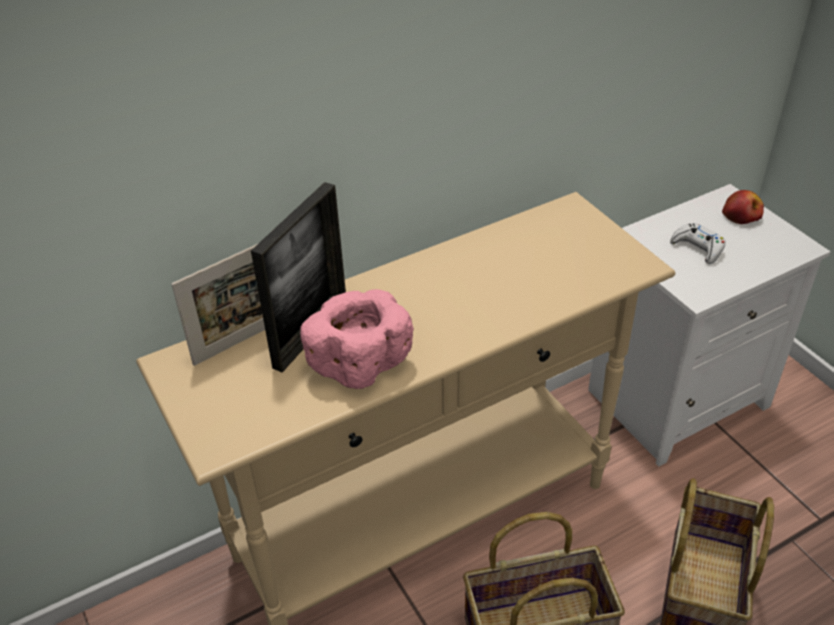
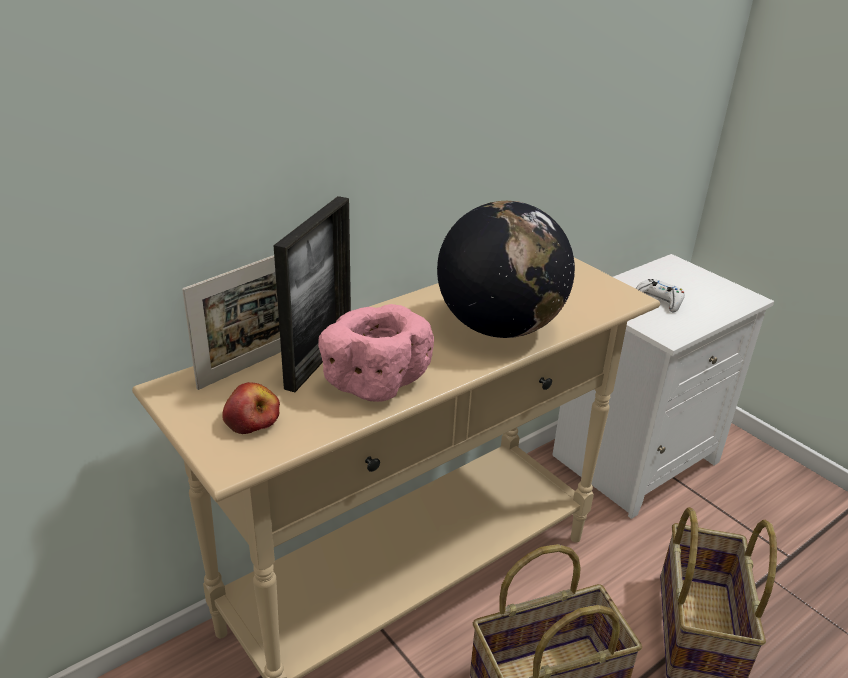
camera: 10 degrees left, 10 degrees down
(496, 301) = (499, 327): none -> globe
(741, 215) = (689, 276): apple -> apple (252, 420)

